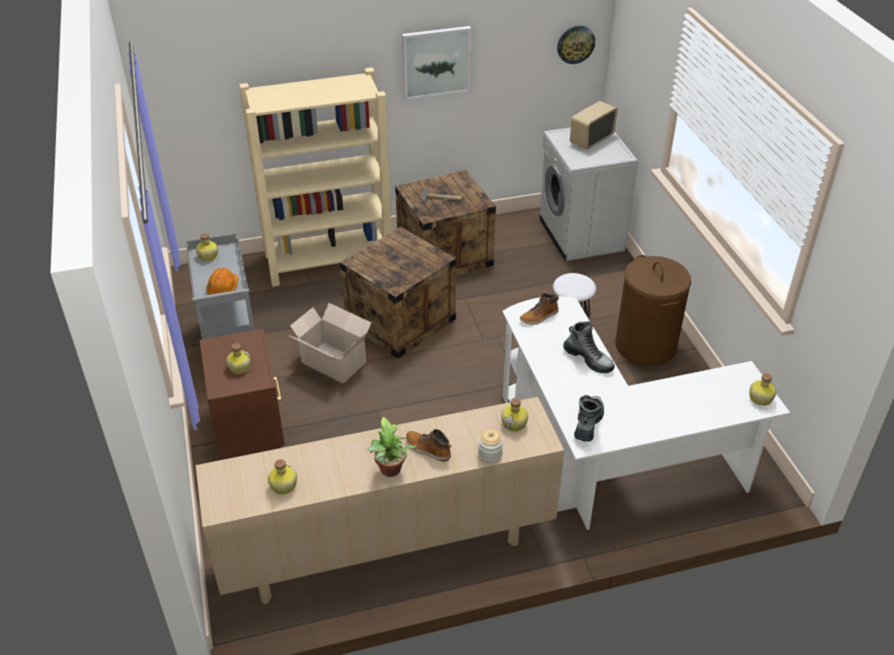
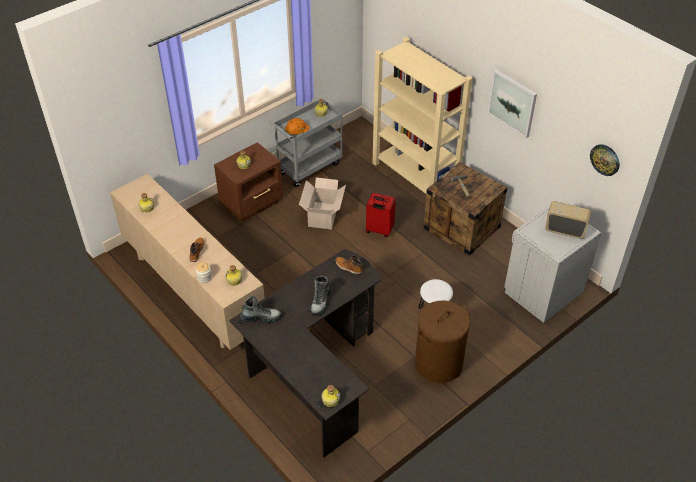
camera: 65 degrees right, 5 degrees up
(391, 471) = (173, 243): potted plant -> none
(400, 321) = (379, 230): crate -> red suitcase
(607, 460) = (312, 372): white desk -> black desk

